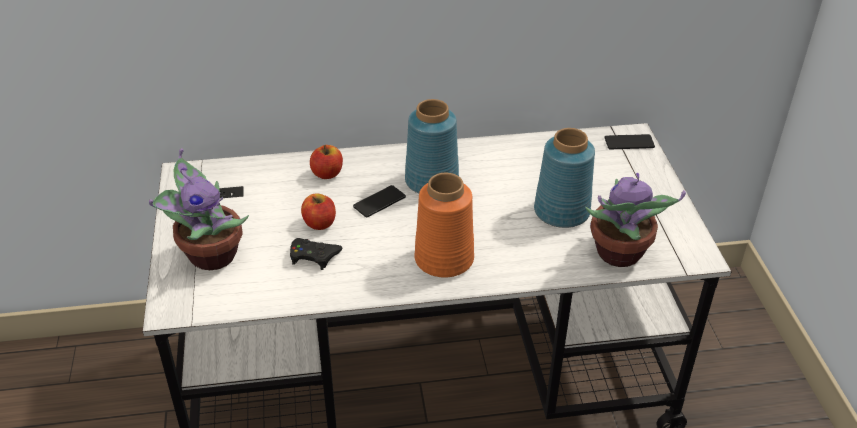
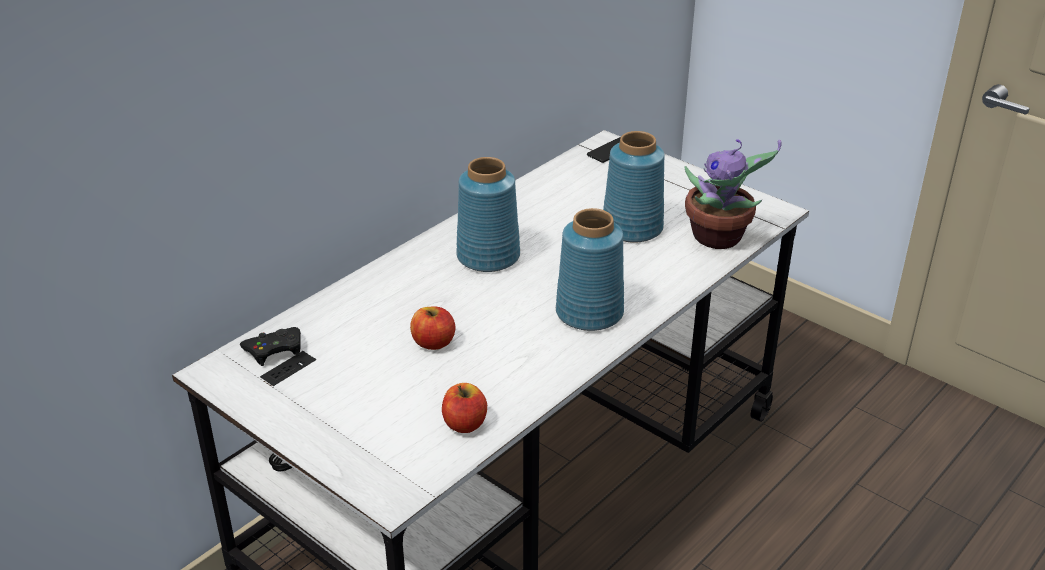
camera: 40 degrees left, 5 degrees down
(209, 255) = (360, 428): potted plant -> none
(313, 256) = (469, 372): black game controller -> black game controller (274, 350)
(327, 173) = (377, 297): apple -> apple (465, 424)
(379, 202) = (464, 296): phone -> none
(445, 259) = (590, 312): orange vase -> blue vase

